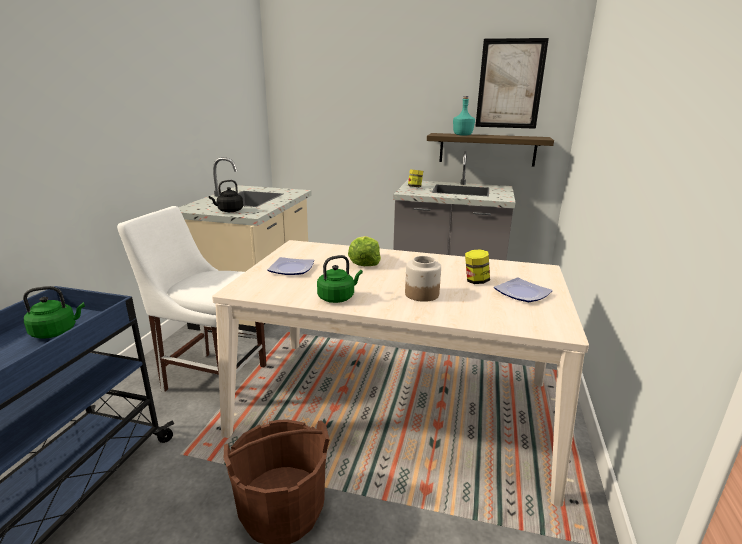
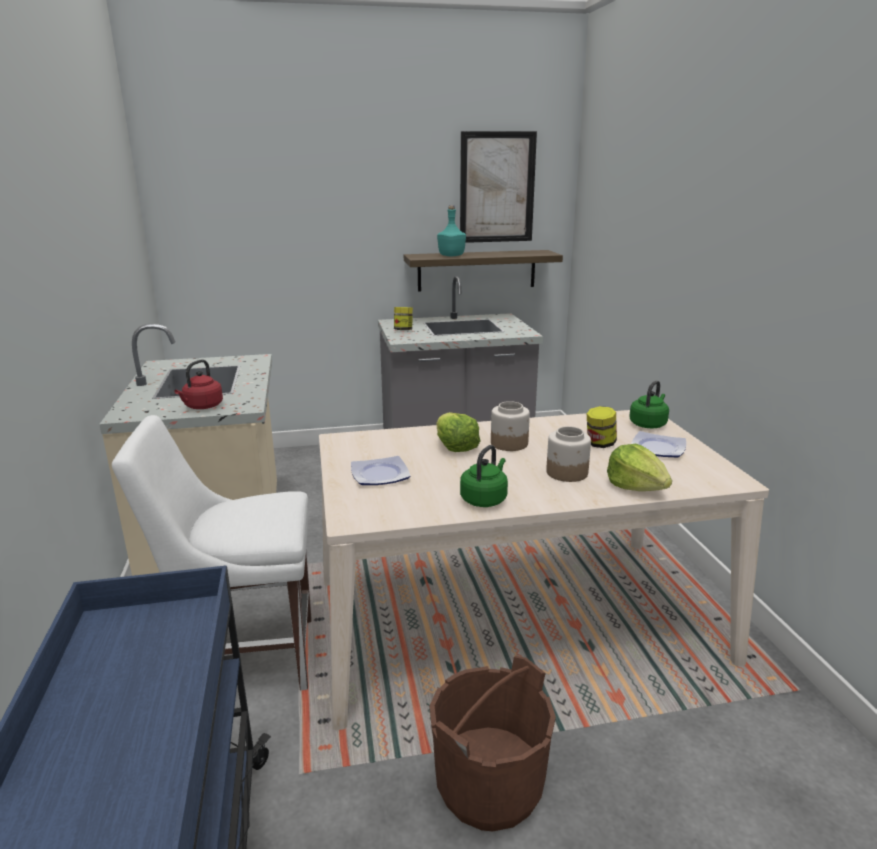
camera: 25 degrees left, 0 degrees up
(56, 332) = (144, 649): green kettle -> green kettle (648, 424)
(229, 211) = (202, 407): black kettle -> red kettle
(405, 268) = (509, 444): none -> jar
(465, 315) = (636, 486): none -> lettuce

